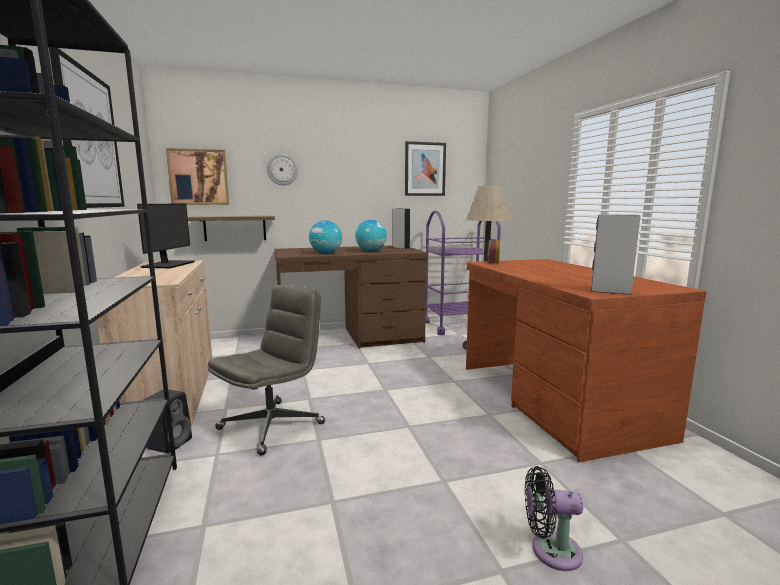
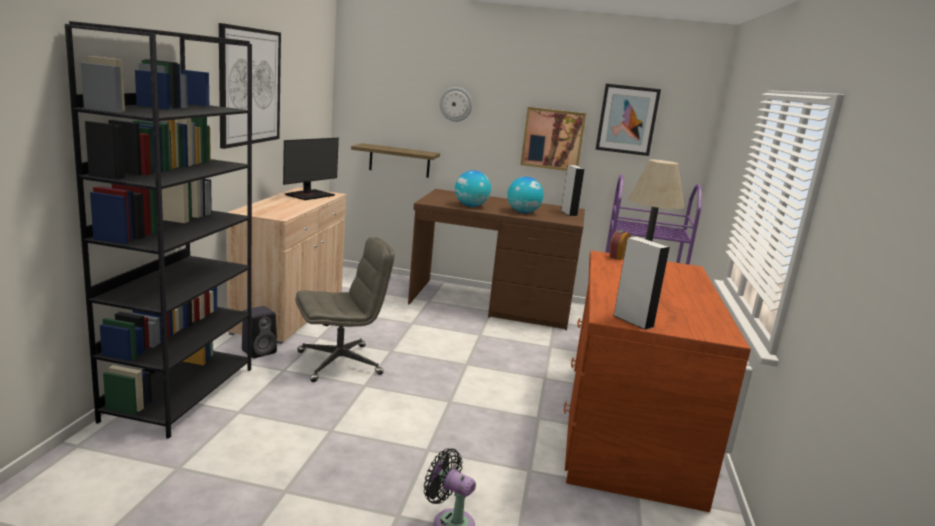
camera: 25 degrees right, 5 degrees up
(198, 177) = (372, 104): picture -> picture (552, 139)

